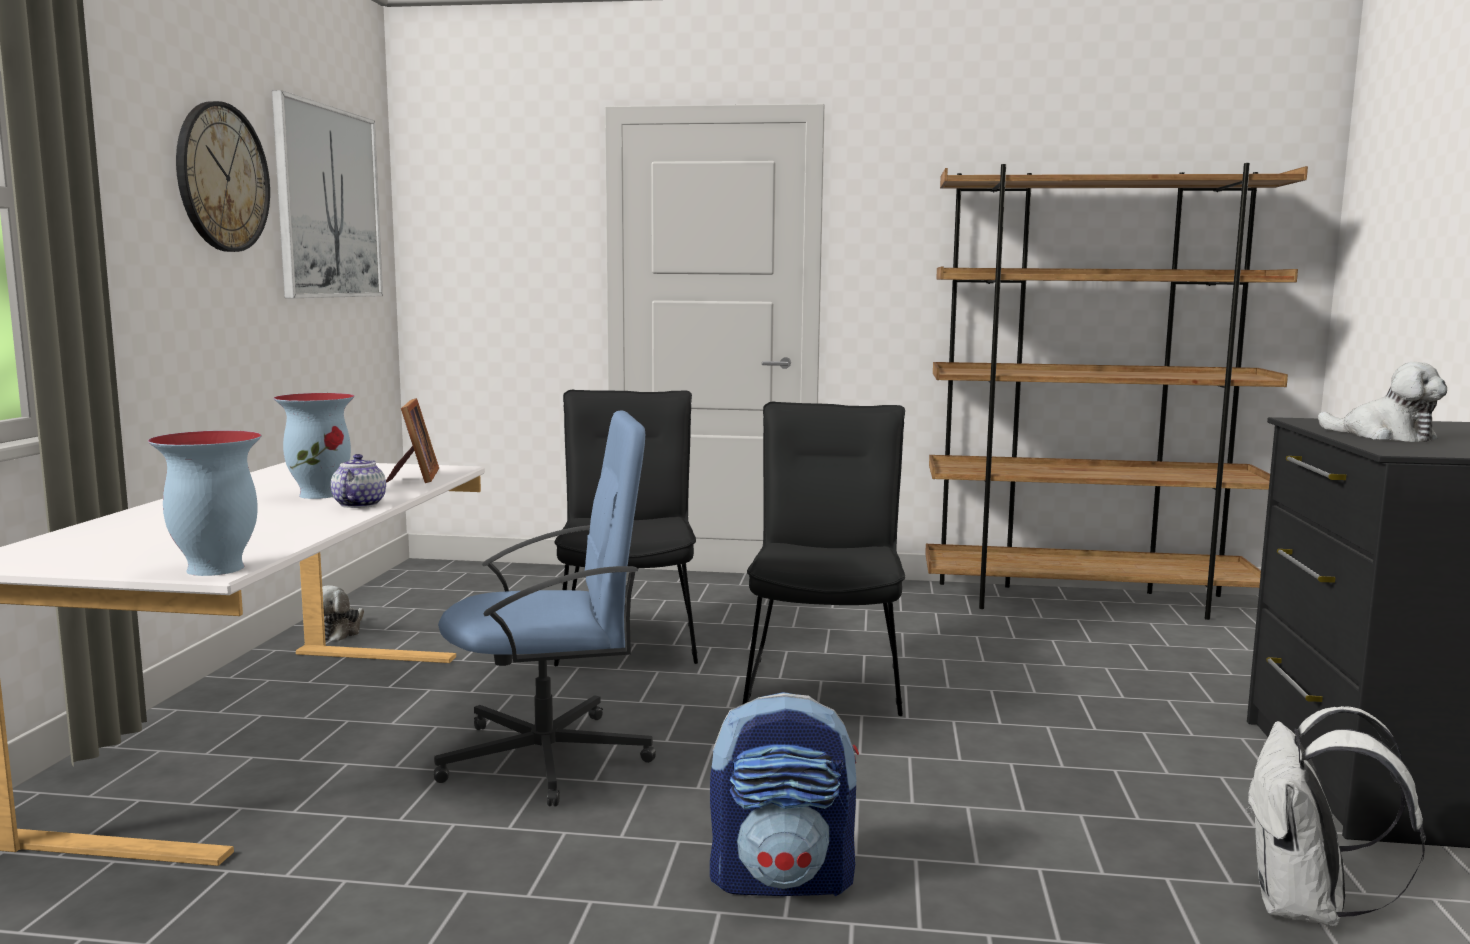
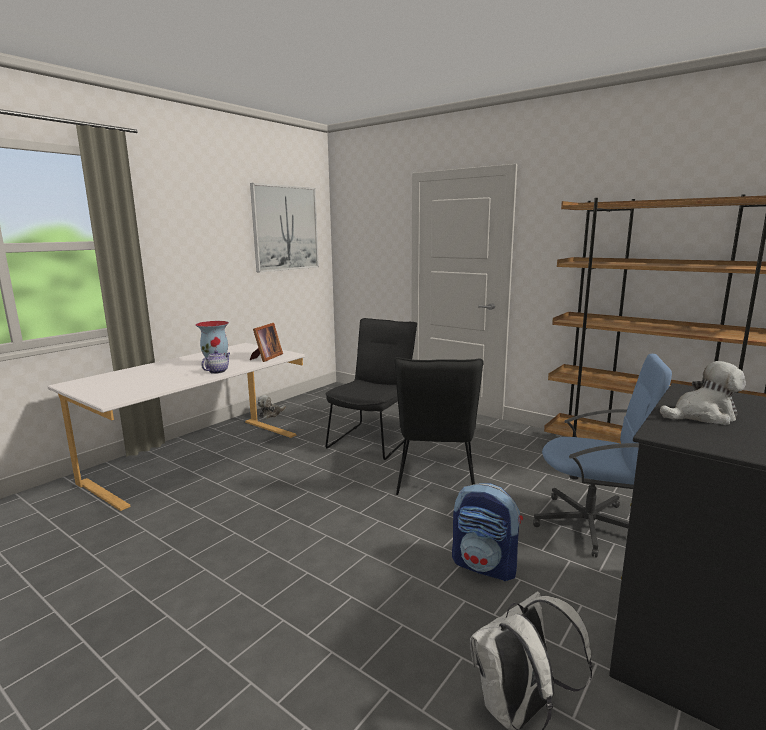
camera: 30 degrees right, 5 degrees up
(215, 569) = (111, 400): vase -> none
(222, 177) = (218, 224): wall clock -> none
(549, 757) = (271, 494): blue office chair -> blue office chair (591, 525)
(783, 879) = (284, 586): backpack -> backpack (485, 566)
(825, 677) = (435, 481): black chair -> black chair turned 150 degrees clockwise
(1384, 436) = (702, 416): plush toy -> plush toy turned 90 degrees counterclockwise

